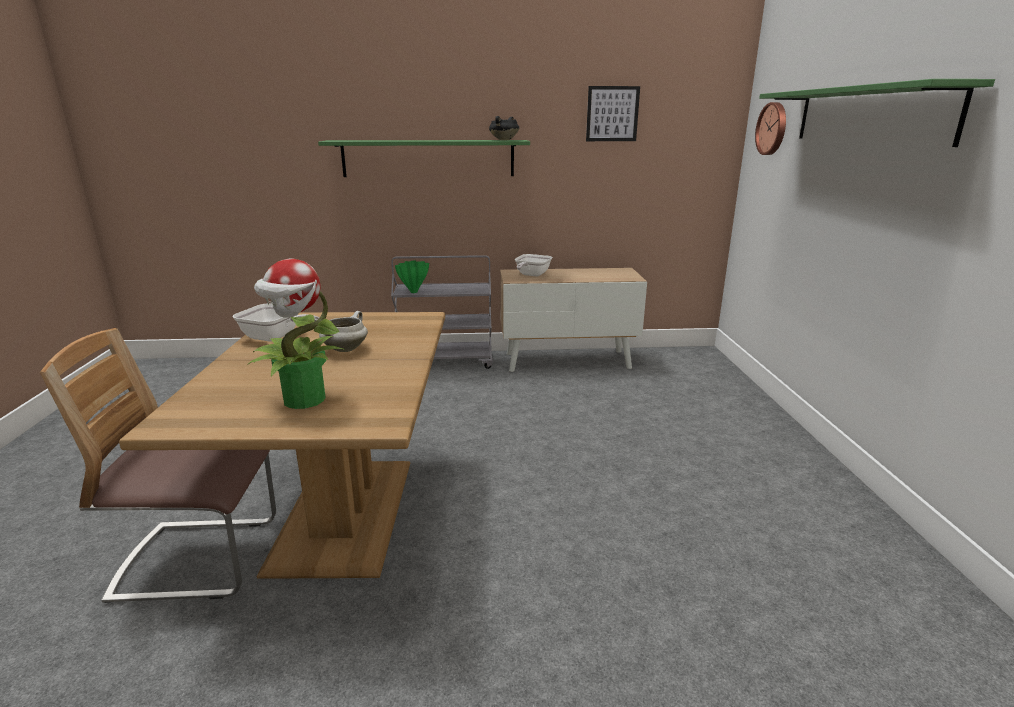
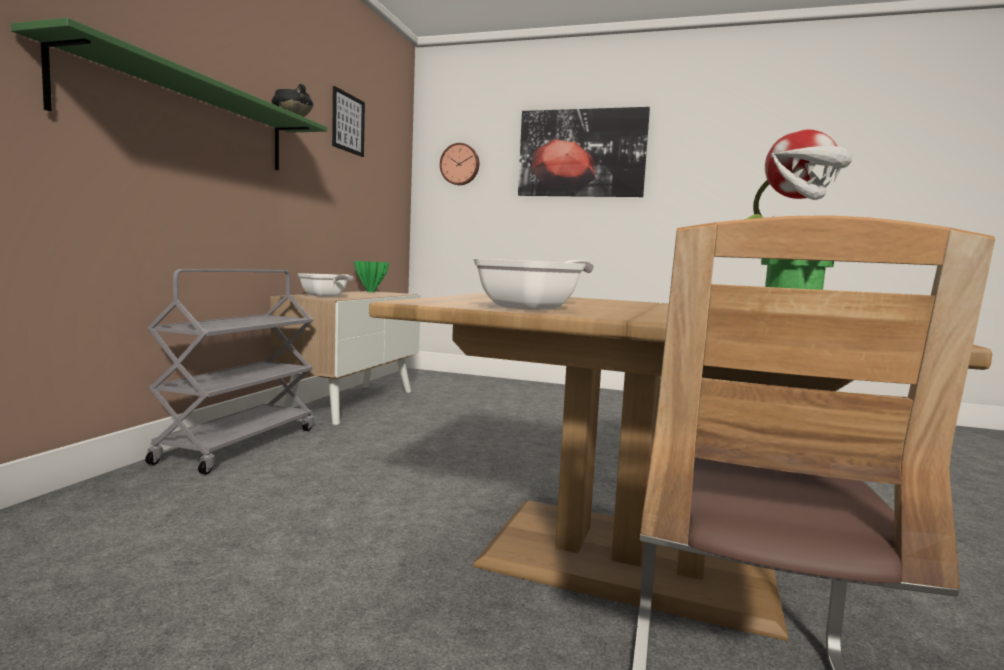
camera: 70 degrees left, 15 degrees down
(345, 349) = (614, 305): white cooking pot -> none
(414, 292) = (220, 327): green vase -> green vase (371, 291)
(869, 115) = (581, 153): green shelf -> picture

